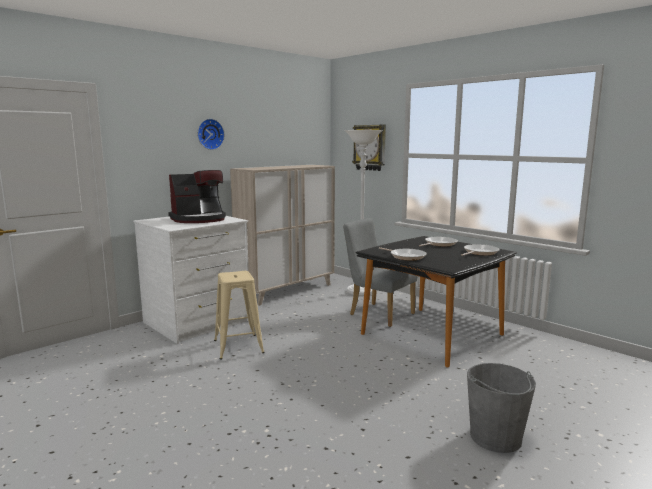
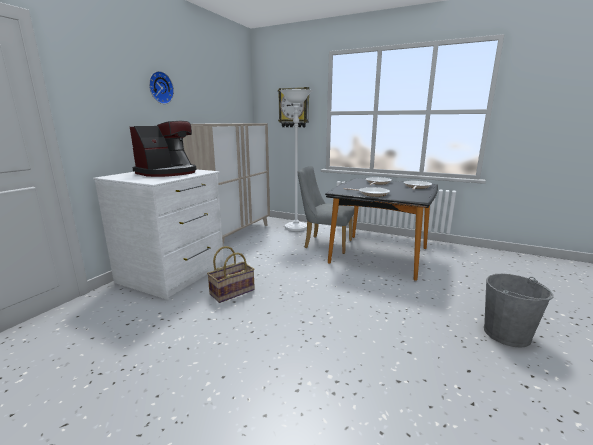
camera: 20 degrees left, 5 degrees up
(238, 346) = (232, 292): beige stool -> basket

